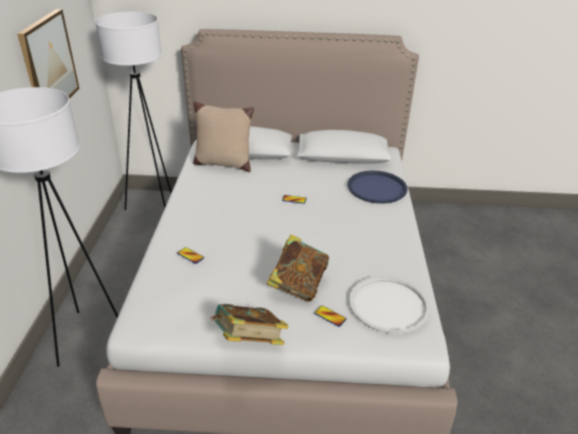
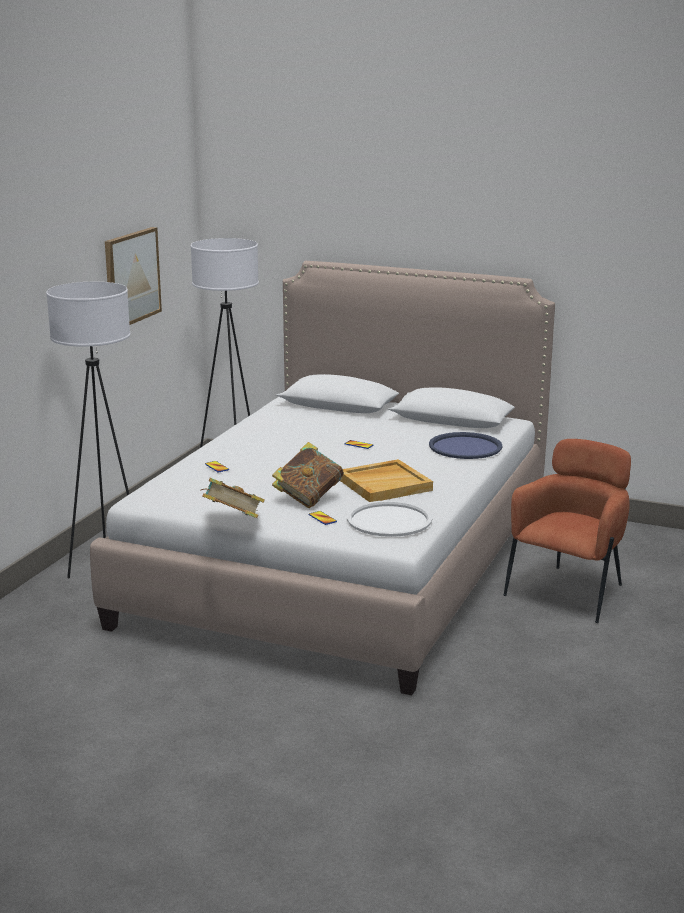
camera: 20 degrees right, 15 degrees down
(223, 163) = (303, 411): beige pillow -> none
(349, 250) = (385, 484): none -> beige tray
(464, 288) = (569, 592): none -> brown armchair

